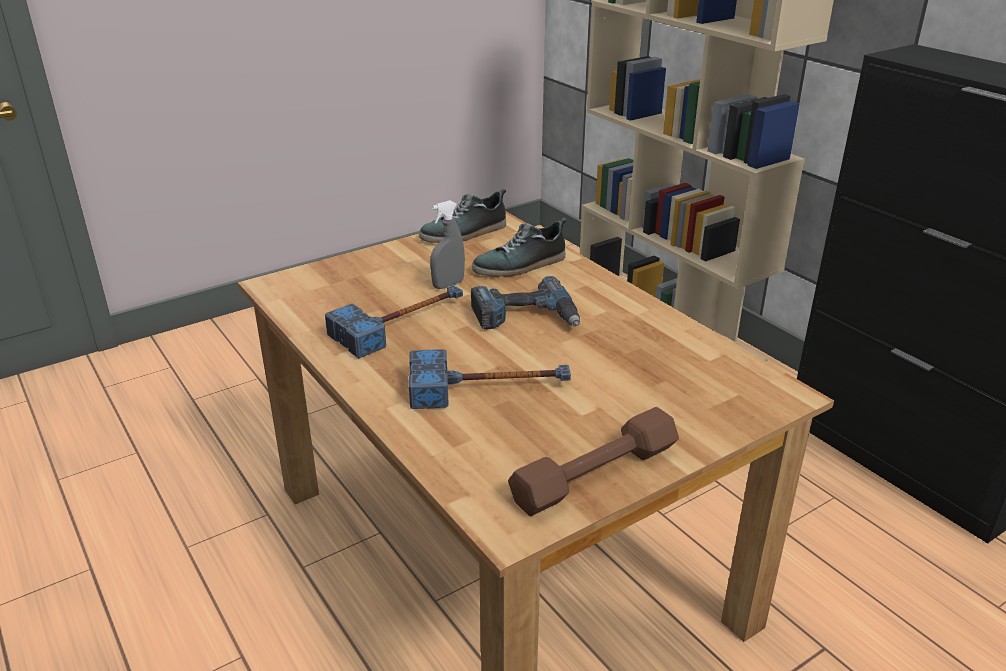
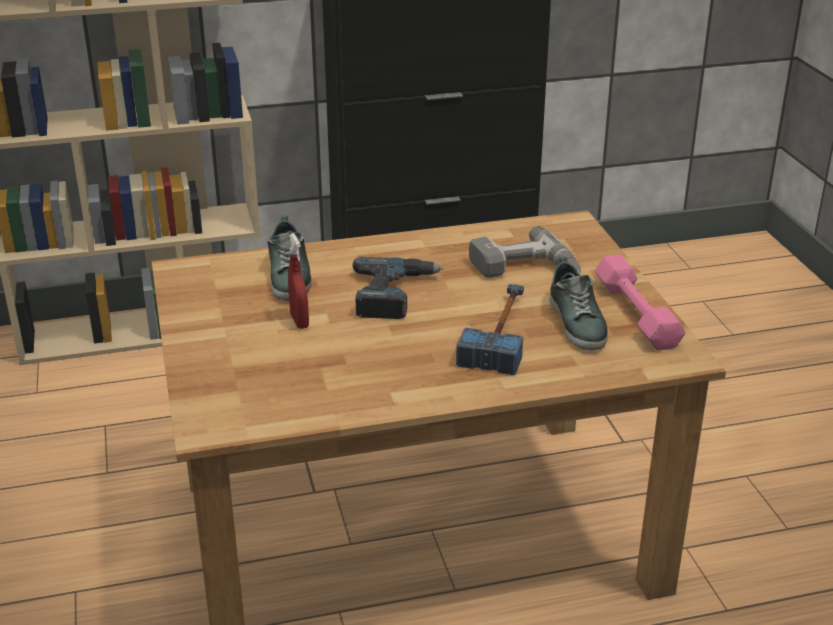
camera: 70 degrees left, 0 degrees up
(402, 323) = (360, 358): hammer -> none
(448, 285) = (299, 321): grey spray bottle -> red spray bottle
(464, 233) = (187, 292): shoe -> shoe (578, 323)
(594, 474) = (635, 313): brown dumbbell -> pink dumbbell
(638, 380) = (525, 269): none -> power drill

